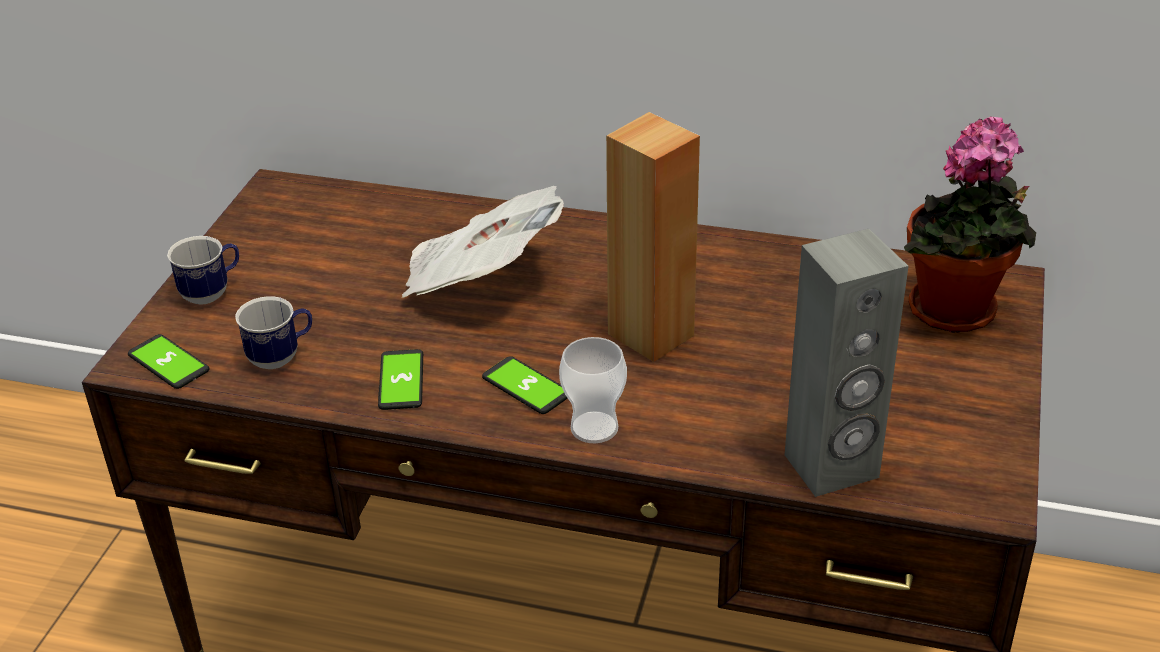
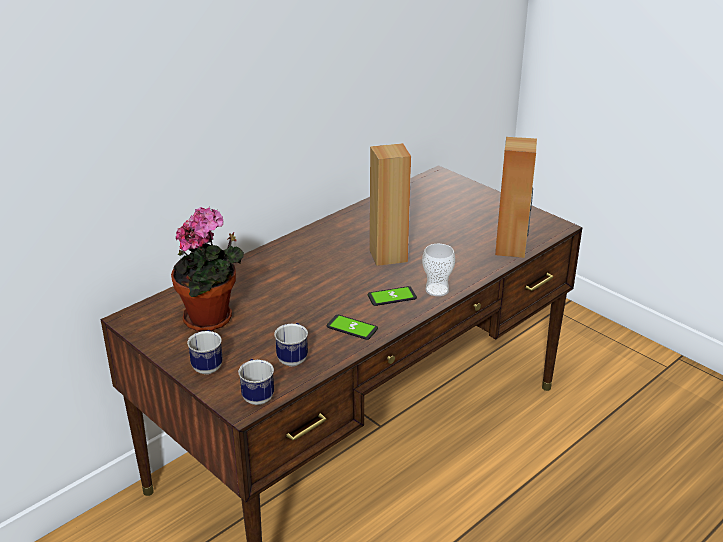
camera: 60 degrees left, 5 degrees down
(168, 363) = (257, 395): phone -> mug
(480, 279) = (296, 283): newspaper -> none
(832, 467) = (511, 248): grey speaker -> brown speaker
(956, 314) = (448, 191): potted plant -> potted plant (212, 319)

